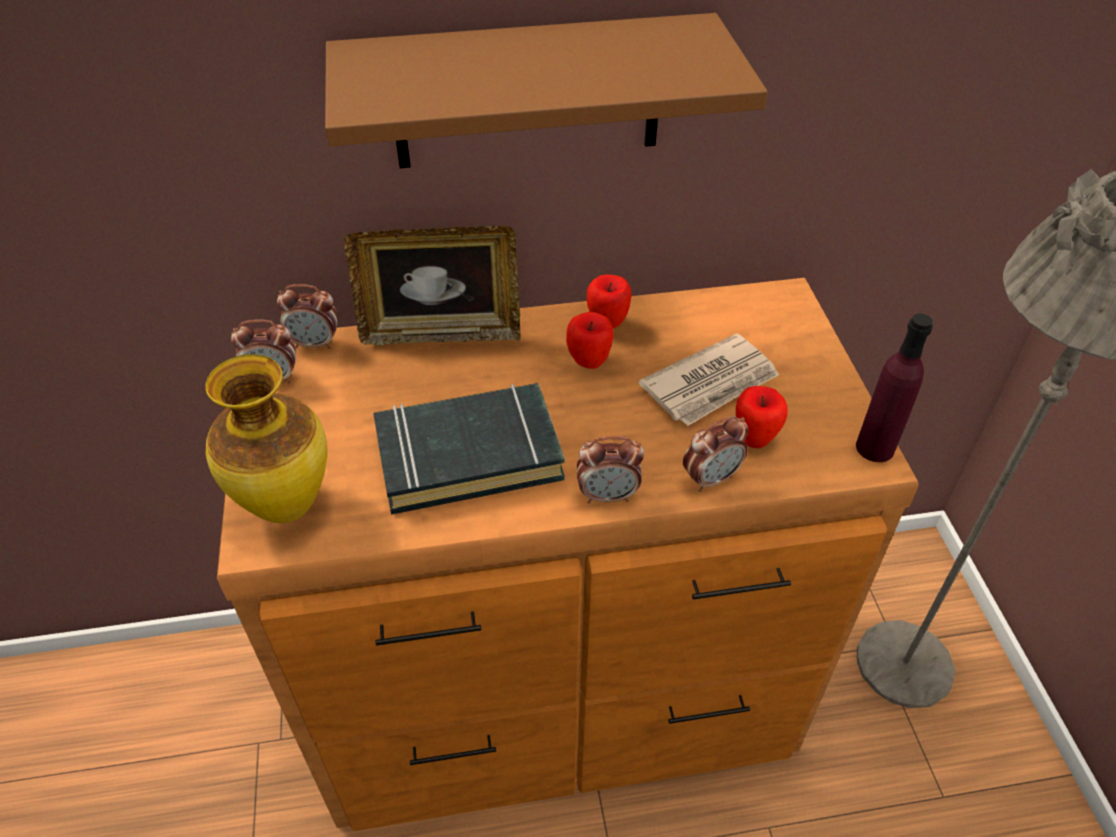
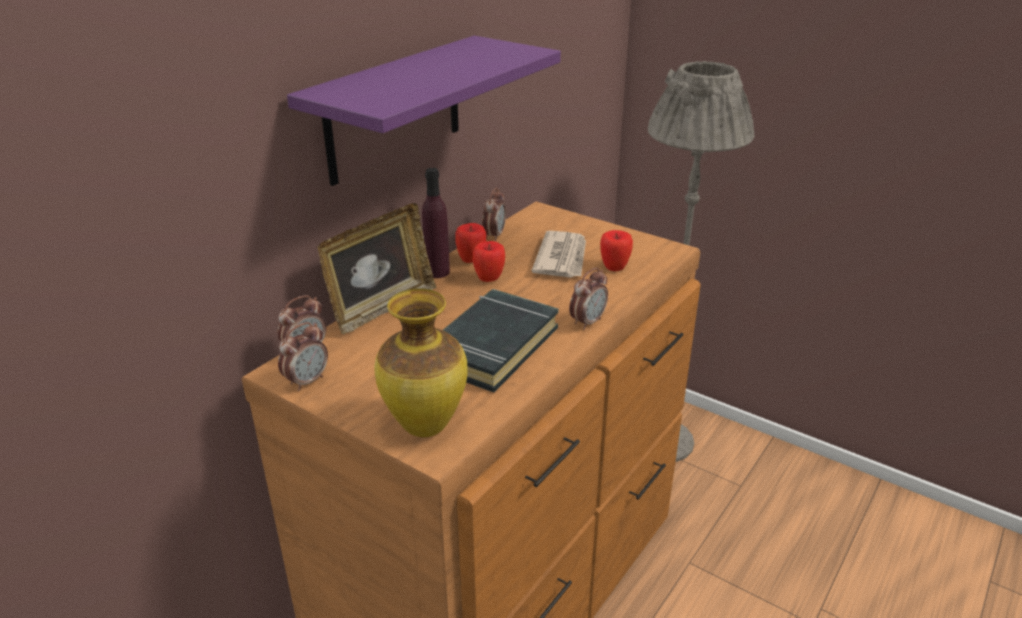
camera: 45 degrees left, 15 degrees down
(527, 93) = (394, 109): brown shelf -> purple shelf
(711, 478) = (621, 291): alarm clock -> alarm clock (494, 235)
(875, 448) = (666, 245): purple bottle -> purple bottle (437, 272)

